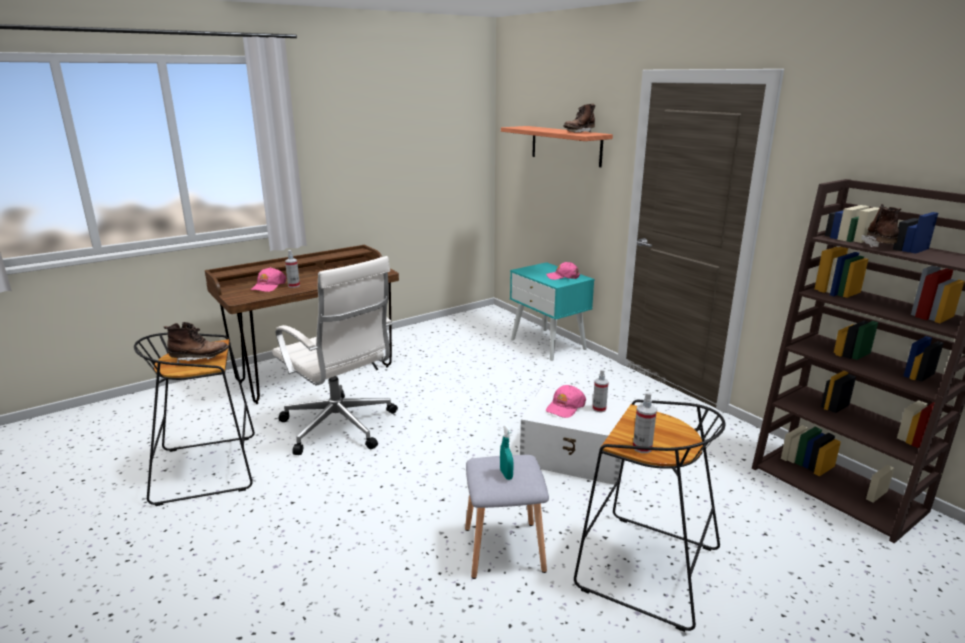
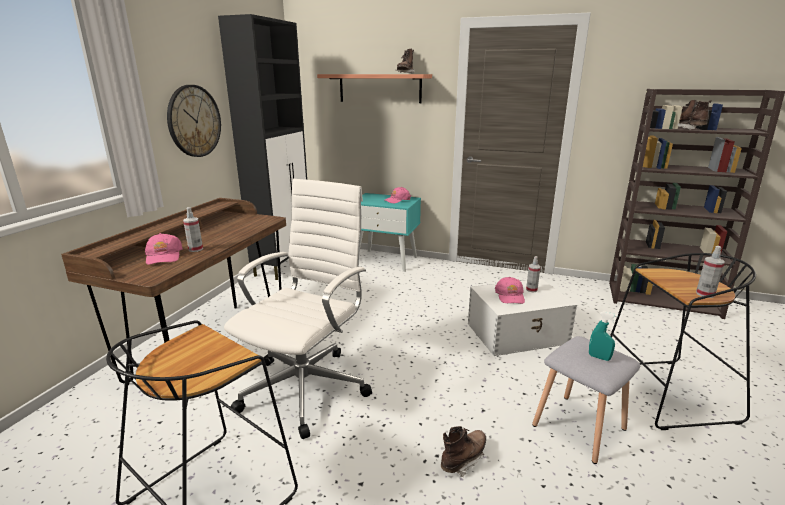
camera: 35 degrees left, 0 degrees up
(199, 359) = (206, 357): brown boot -> brown boot (463, 459)
(340, 427) = (307, 386): white office chair -> white office chair turned 75 degrees counterclockwise
(357, 172) = (194, 121): none -> wall clock
(447, 324) = (284, 265): none -> black cabinet

